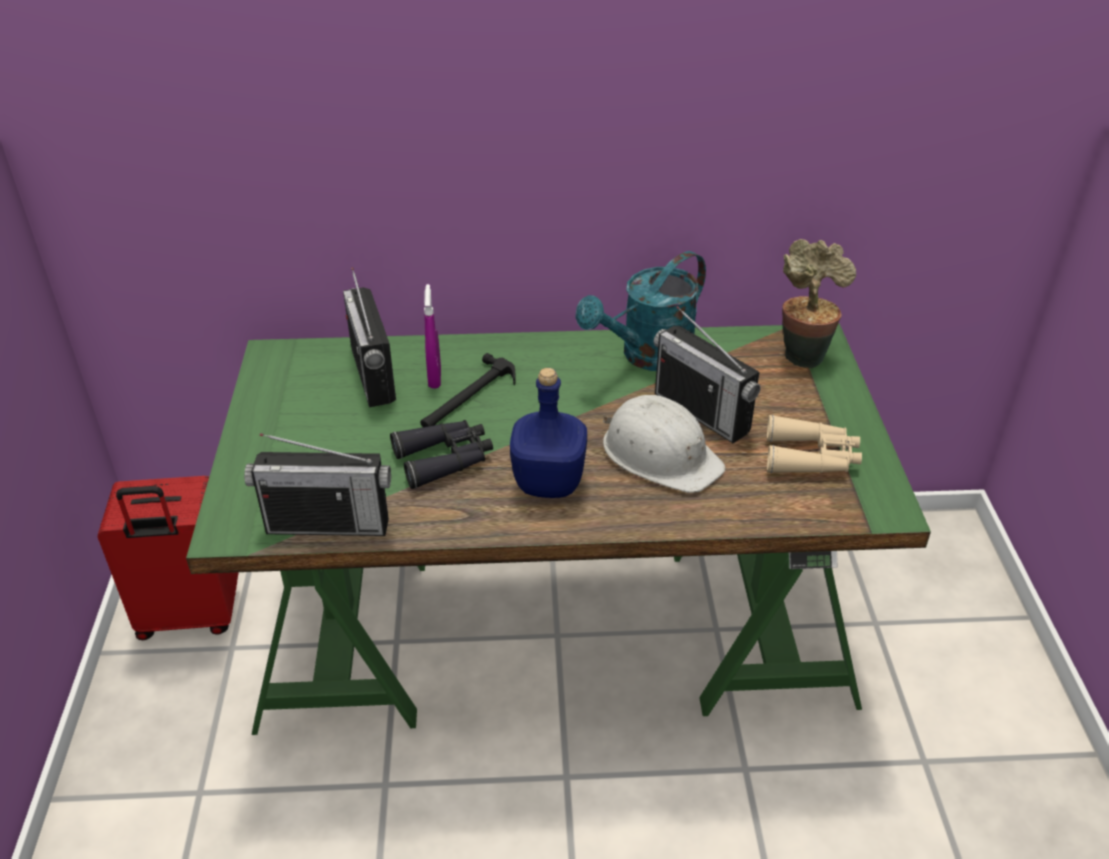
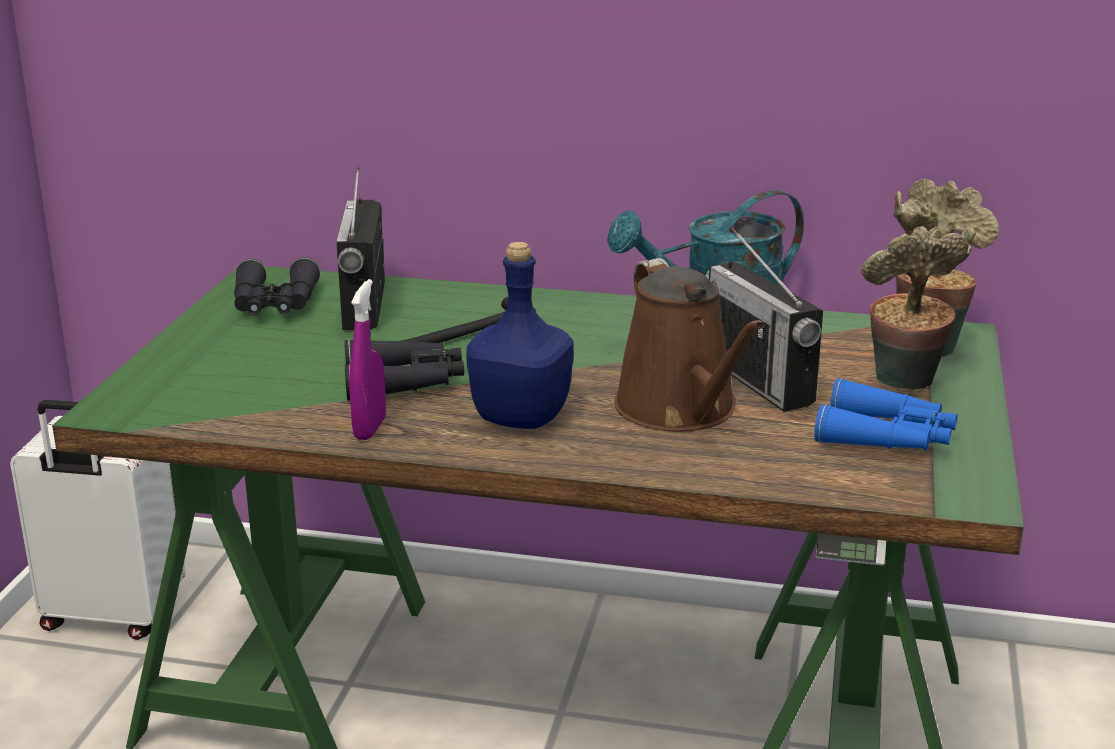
camera: 15 degrees right, 15 degrees down
(189, 616) = (112, 617): red suitcase -> white suitcase
(301, 385) = (275, 305): none -> black binoculars
(328, 524) = (231, 418): radio -> none
(434, 378) = (436, 315): purple spray bottle -> purple spray bottle (370, 429)
(660, 454) = (681, 410): white hard hat -> brown watering can
(804, 400) = (905, 385): none -> potted plant
(811, 457) = (887, 437): beige binoculars -> blue binoculars

